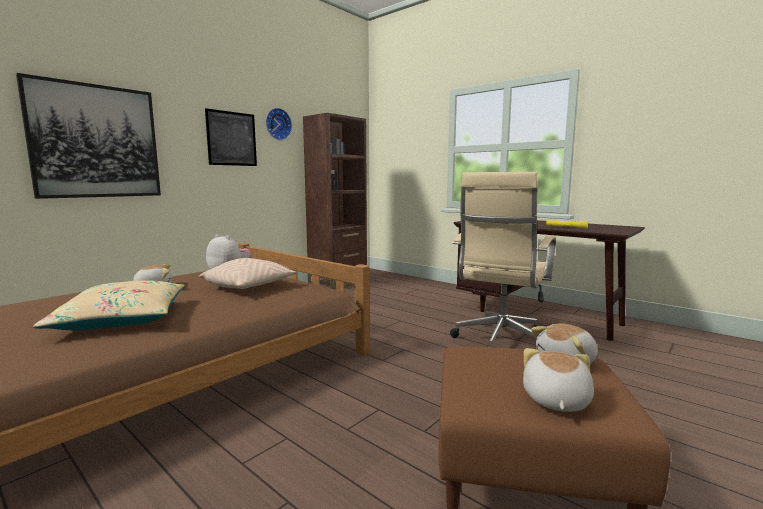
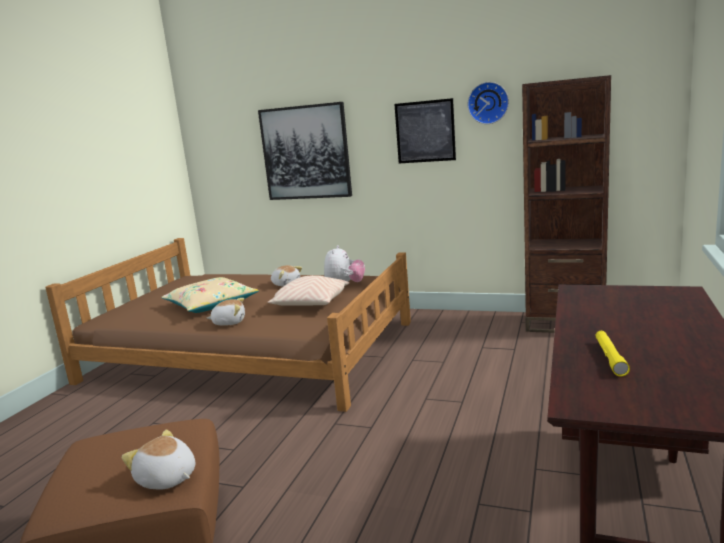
camera: 70 degrees right, 5 degrees up
(499, 342) = (453, 489): beige office chair -> none
(554, 400) = (83, 477): plush toy -> plush toy (229, 322)

